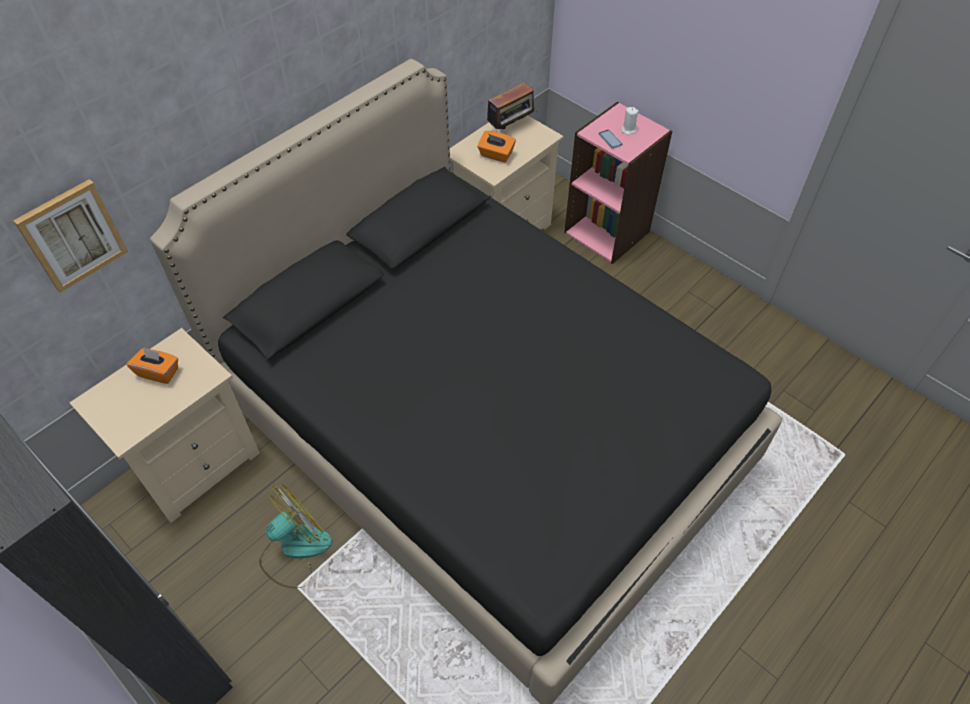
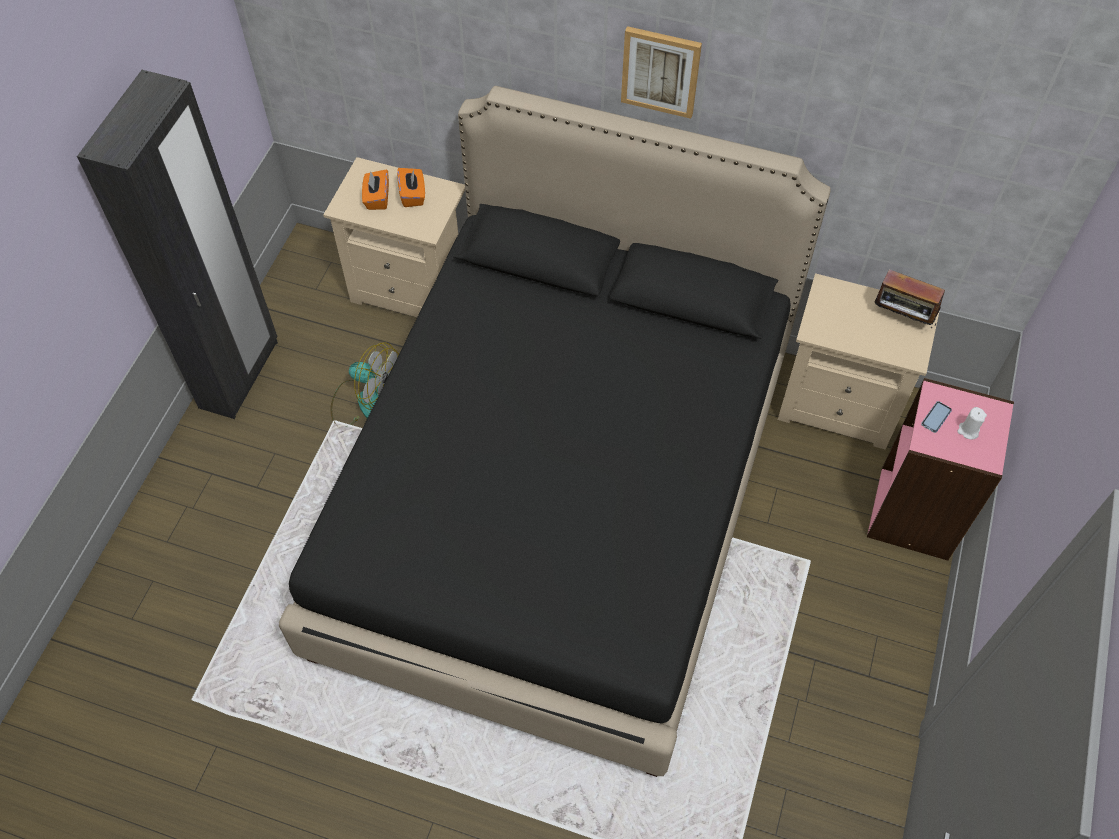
camera: 65 degrees right, 5 degrees up
(72, 235) = (411, 50): picture -> picture (660, 71)
(496, 155) = (846, 321): orange tissue box -> orange tissue box (377, 198)

